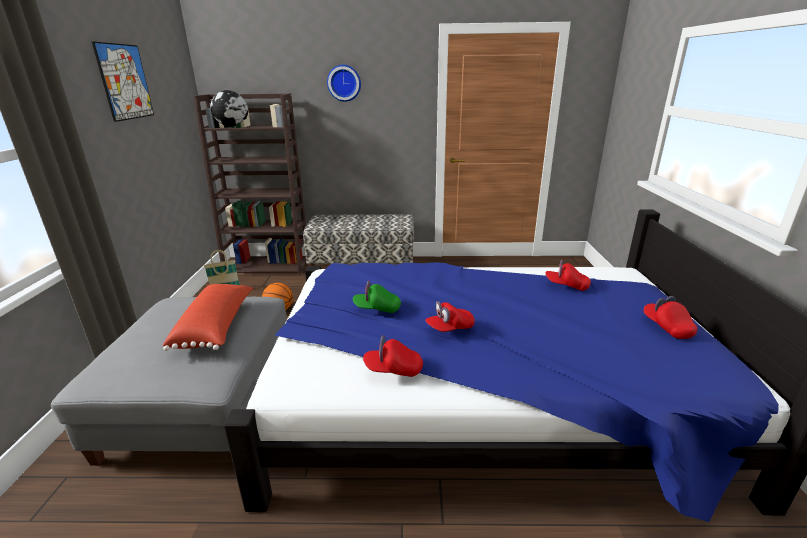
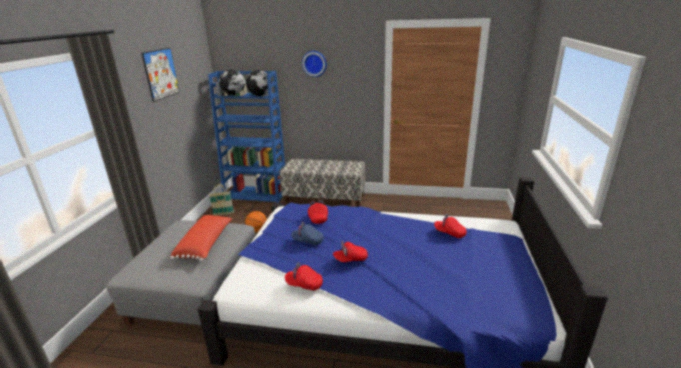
camera: 10 degrees right, 0 degrees up
(268, 265) = (256, 194): brown bookcase -> blue bookcase
(271, 126) = (260, 95): none -> globe
(377, 308) = (307, 241): green cap -> blue cap
(667, 327) = (507, 272): red cap -> red cap (318, 217)

